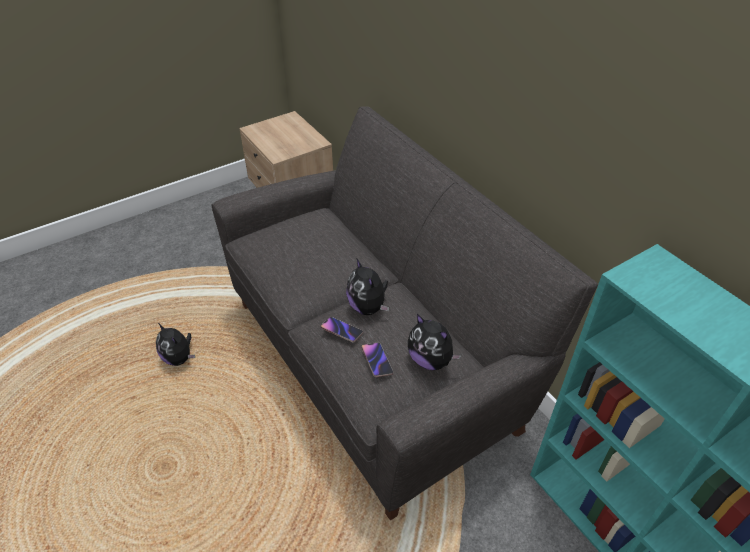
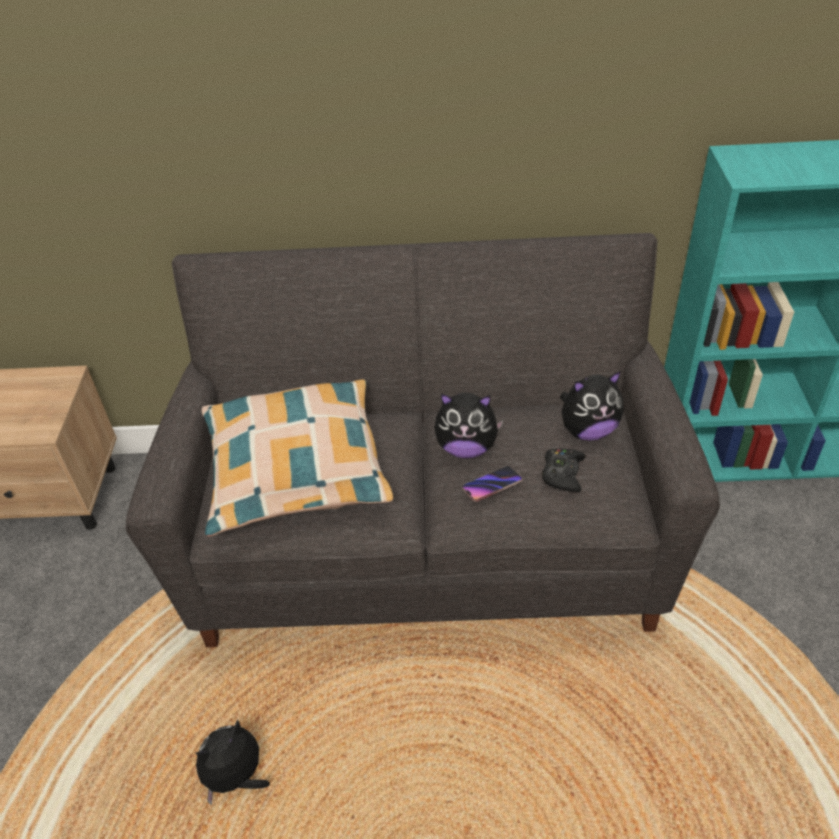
camera: 55 degrees left, 0 degrees up
(179, 358) = (237, 777): plush toy -> plush toy turned 150 degrees clockwise
(299, 245) = (296, 468): none -> pillow
(376, 361) = (562, 474): phone -> black game controller

